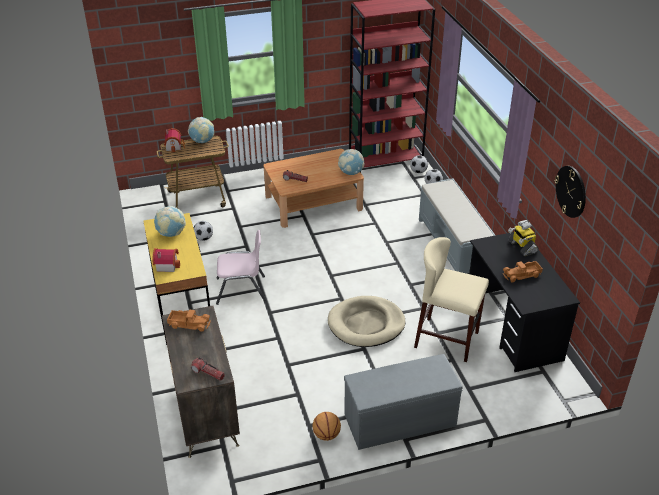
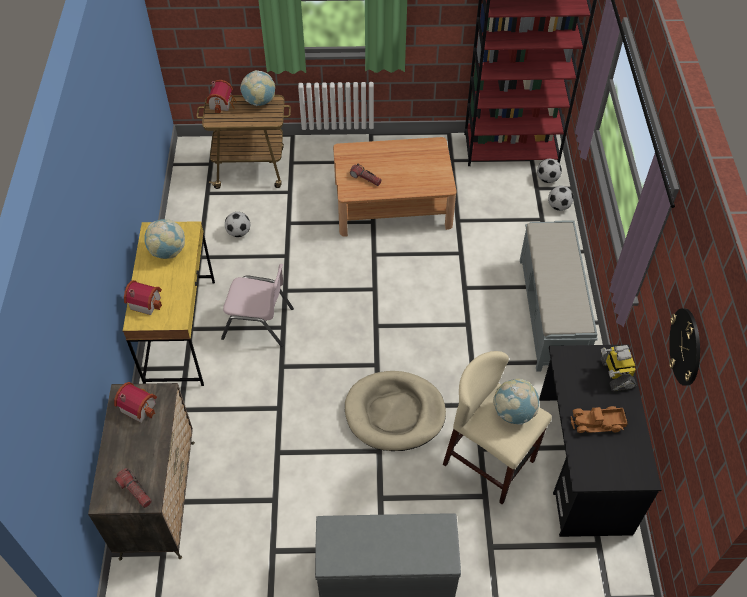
camera: 15 degrees right, 15 degrees up
(189, 323) = (139, 406): toy truck -> toy house
(327, 435) = (289, 571): basketball -> none
(351, 173) = (442, 181): globe -> globe (513, 412)

